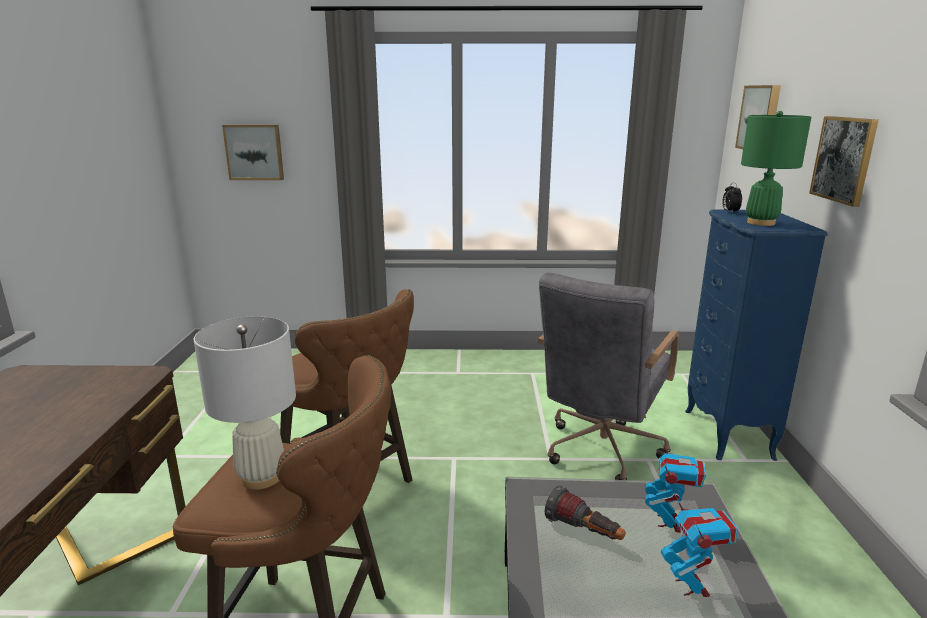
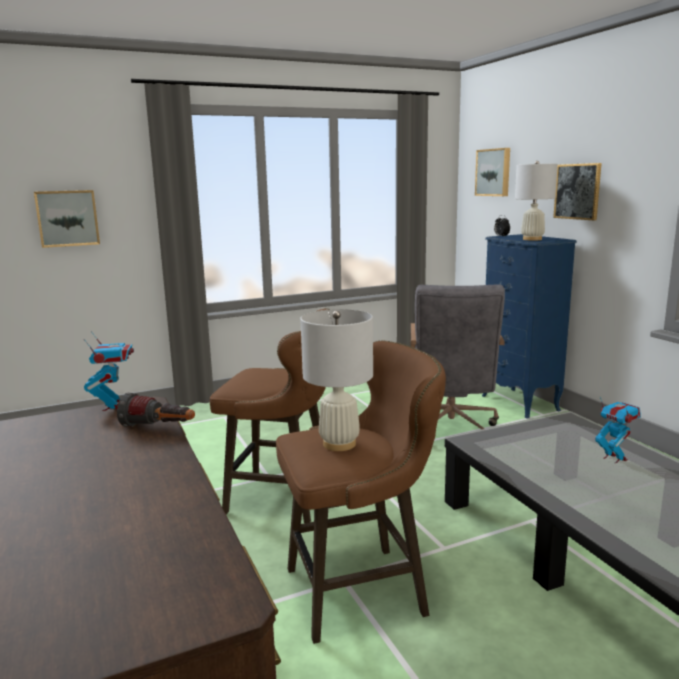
camera: 25 degrees left, 5 degrees down
(584, 532) = (529, 451): flashlight -> flashlight (159, 428)
(669, 522) = (569, 434): toy robot -> toy robot (114, 407)
(761, 223) = (532, 239): green table lamp -> white table lamp

